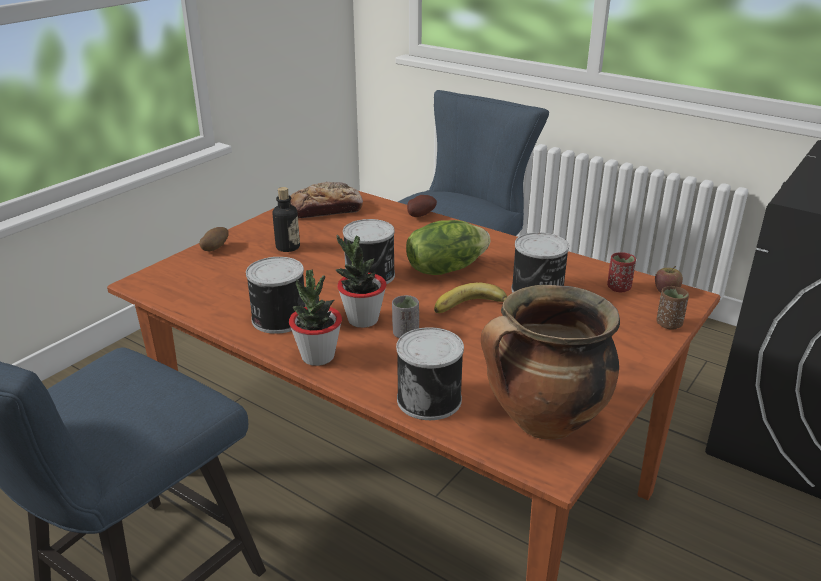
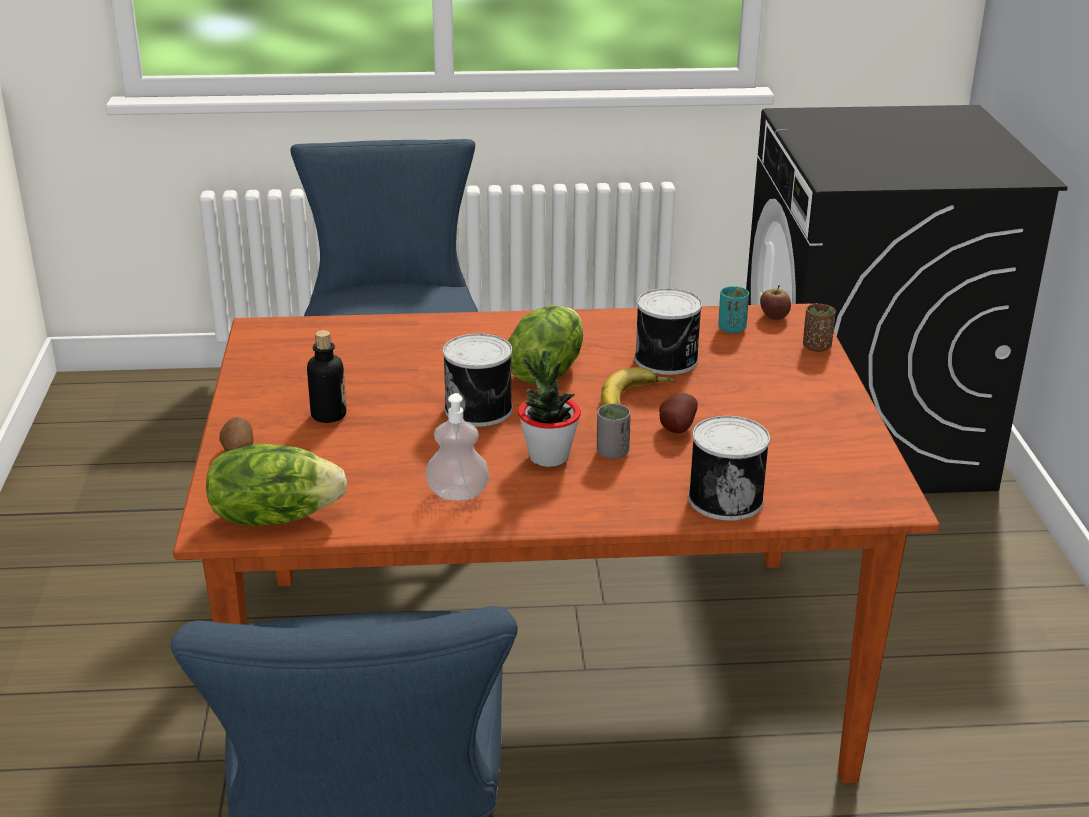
camera: 40 degrees left, 0 degrees up
(173, 289) = (274, 516): none -> lettuce
(278, 318) = (457, 494): can -> soap dispenser
(318, 357) = (565, 510): potted plant -> none
(326, 209) = (295, 354): bread -> none
(420, 216) = (422, 322): potato -> potato (675, 428)
(543, 423) = (841, 474): cooking pot -> none
(618, 288) = (731, 328): red cup -> turquoise cup

